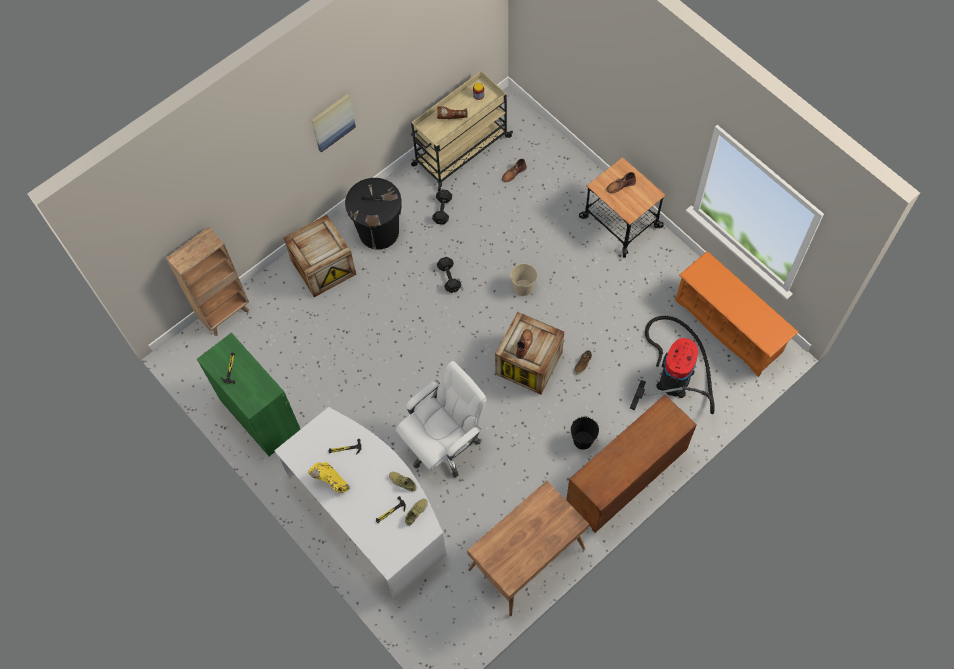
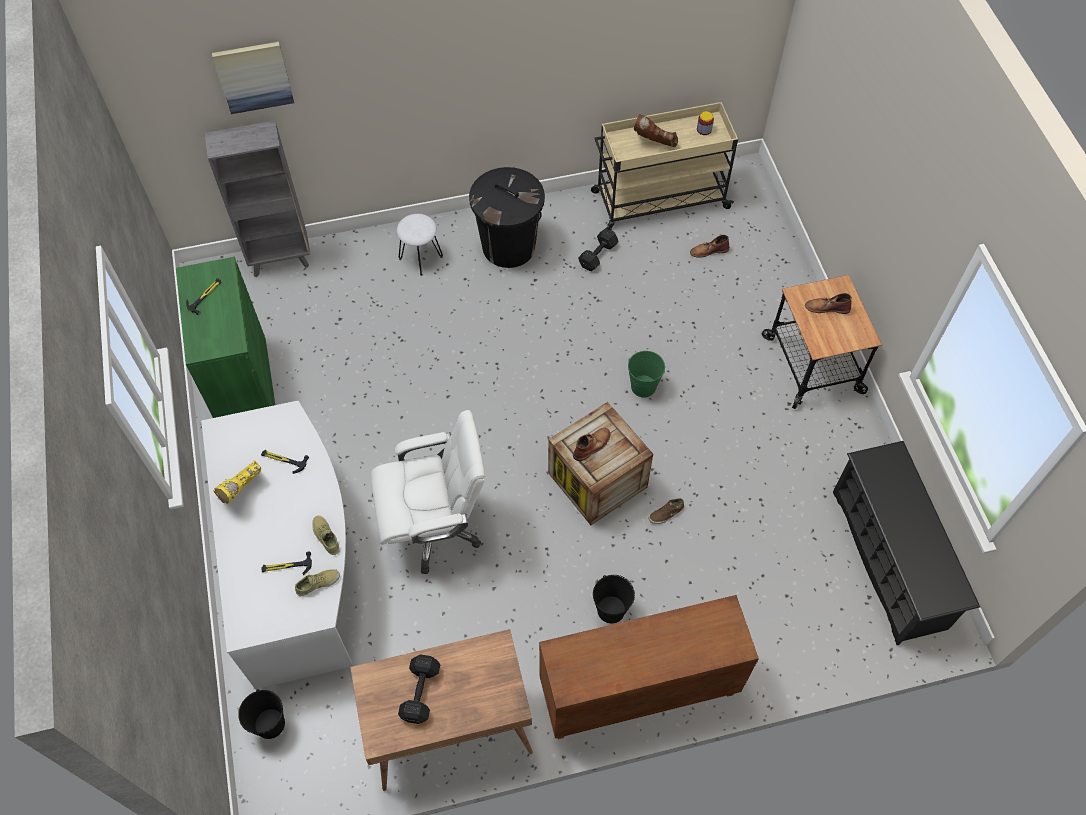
camera: 25 degrees right, 5 degrees down
(226, 314) = (281, 259): brown bookcase -> grey bookcase
(323, 267) = (421, 257): crate -> white stool
(331, 481) = (241, 491): yellow boot -> yellow boot turned 120 degrees counterclockwise
(332, 122) = (488, 62): picture -> picture (254, 76)
(417, 615) = (270, 724): none -> black bucket
(449, 279) = (559, 335): black dumbbell -> black dumbbell (419, 694)
(523, 288) = (643, 386): beige bucket -> green bucket
(675, 374) = (781, 586): vacuum cleaner -> none
(729, 327) = (889, 560): orange shoe rack -> black shoe rack

